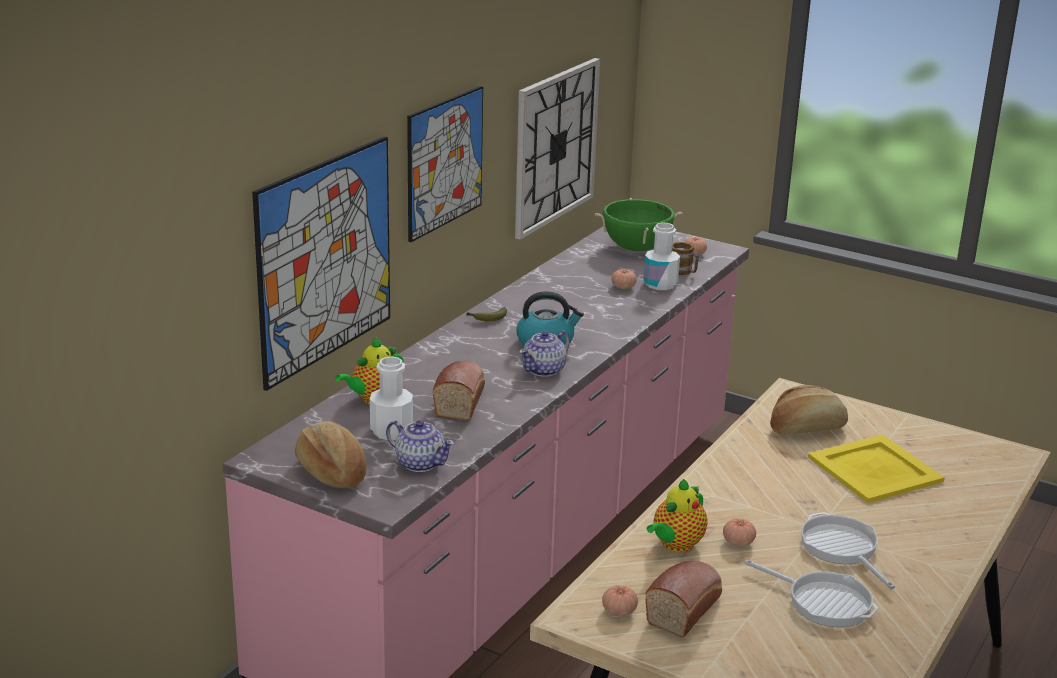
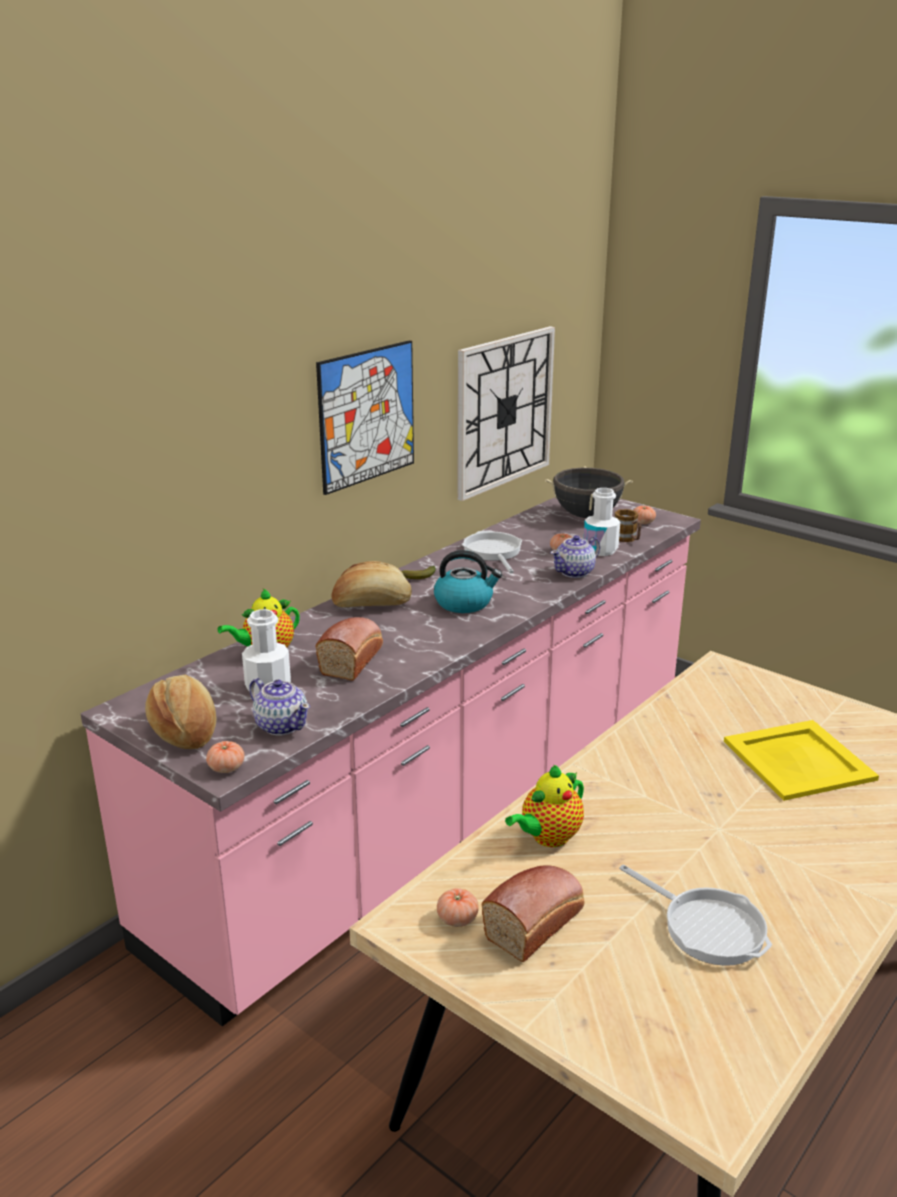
camera: 10 degrees right, 0 degrees up
(325, 259) = (214, 506): picture -> none
(544, 370) = (452, 631): teapot -> teapot (575, 572)
(636, 248) = (586, 515): green cooking pot -> black cooking pot
(738, 542) = (621, 839): tomato -> tomato (226, 768)
(806, 428) = (729, 708): bread -> bread (372, 603)
(841, 548) = (742, 856): frying pan -> frying pan (493, 552)

